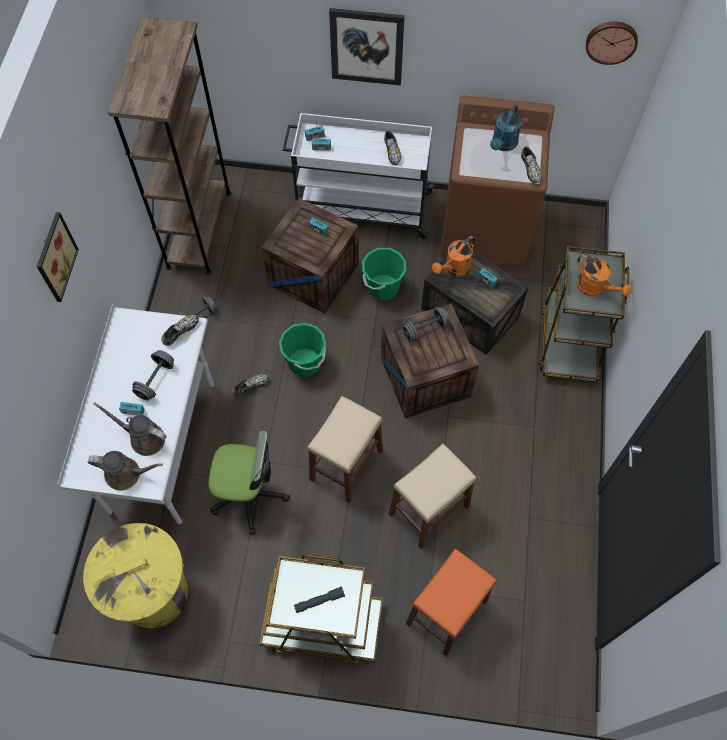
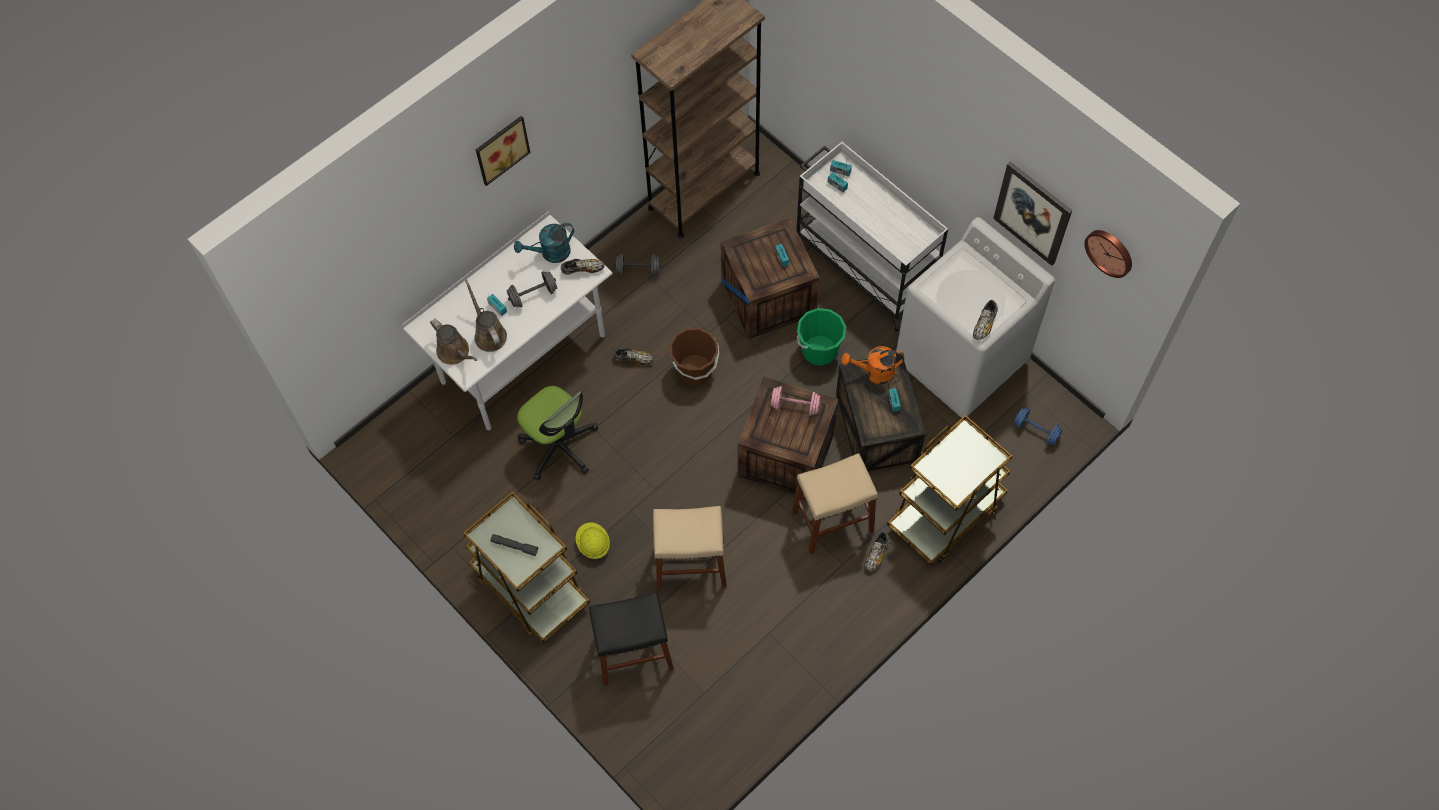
camera: 40 degrees right, 0 degrees up
(155, 594) = (427, 470): yellow trash can -> none
(305, 363) = (694, 370): green bucket -> brown bucket
(342, 551) = (593, 544): none -> yellow hard hat
(346, 465) = (655, 479): beige stool -> beige stool (832, 521)
(366, 46) = (910, 120): picture -> picture (1032, 213)
(392, 152) = (896, 230): shoe -> shoe (876, 554)
(425, 329) = (795, 406): grey dumbbell -> pink dumbbell
(446, 612) = (633, 653): orange stool -> black stool
(485, 230) = (961, 361): brown washing machine -> white washing machine
(503, 145) = (981, 286): turquoise watering can -> turquoise watering can (550, 253)
(574, 243) = (1036, 431): none -> blue dumbbell
(595, 288) = (957, 468): orange watering can -> none

